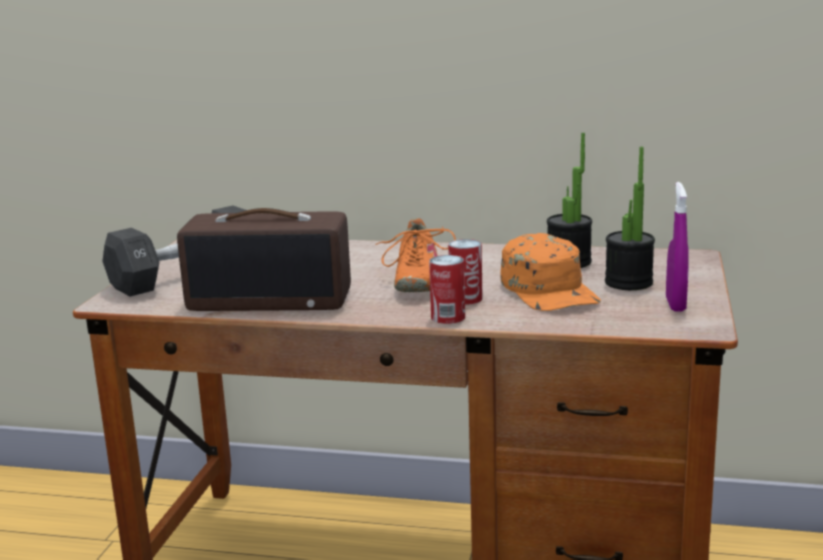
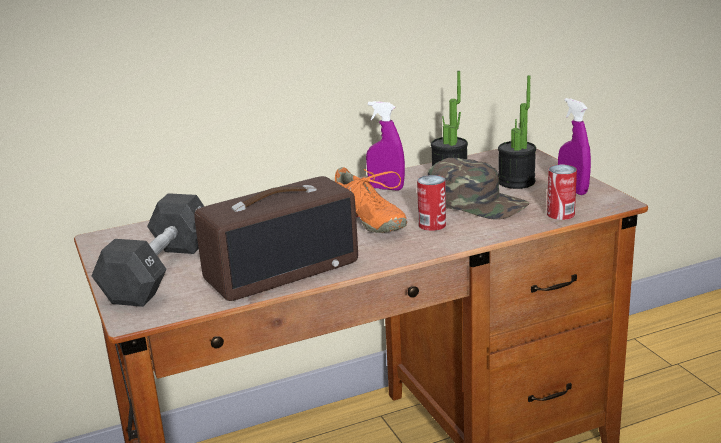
camera: 35 degrees left, 5 degrees up
(448, 317) = (447, 243): can -> can (560, 214)
(487, 258) = (386, 188): none -> purple spray bottle
(550, 290) = (476, 202): orange cap -> green cap

